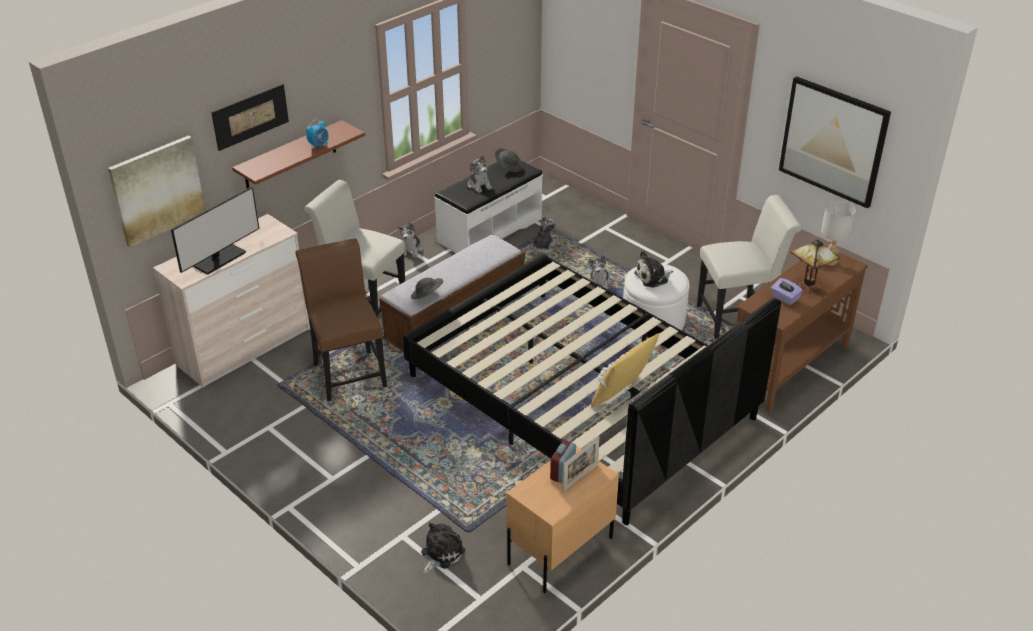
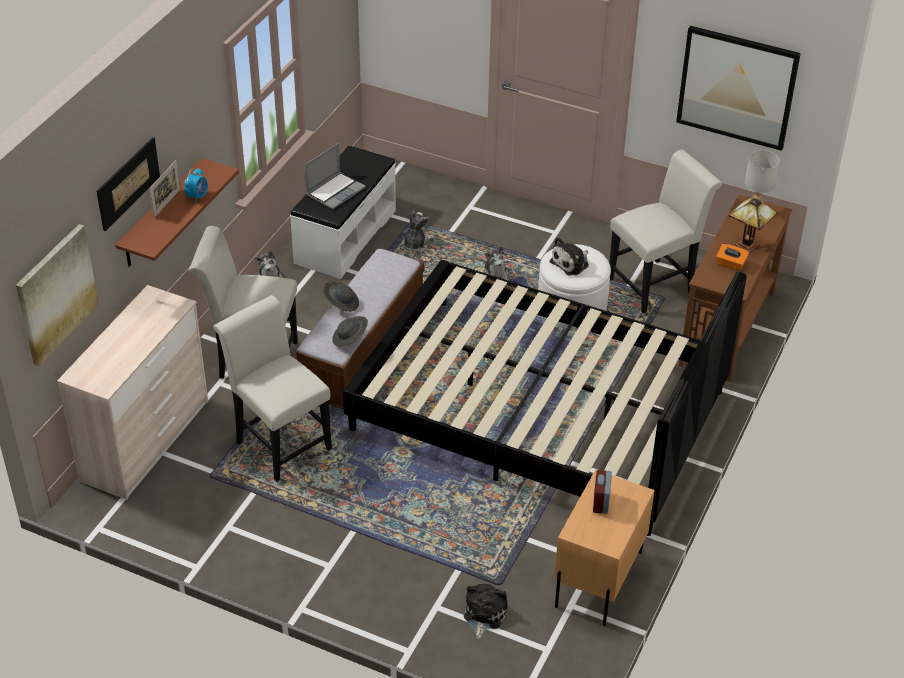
camera: 20 degrees left, 5 degrees up
(219, 259) = (128, 353): monitor -> none
(348, 371) = (279, 442): brown chair -> white chair
(479, 185) = (335, 191): plush toy -> laptop
(508, 166) = (355, 161): grey hat -> grey hat (341, 303)
(580, 477) = (620, 502): picture frame -> picture frame (167, 203)
(623, 395) = (603, 403): yellow pillow -> none
(784, 298) = (730, 264): purple tissue box -> orange tissue box

